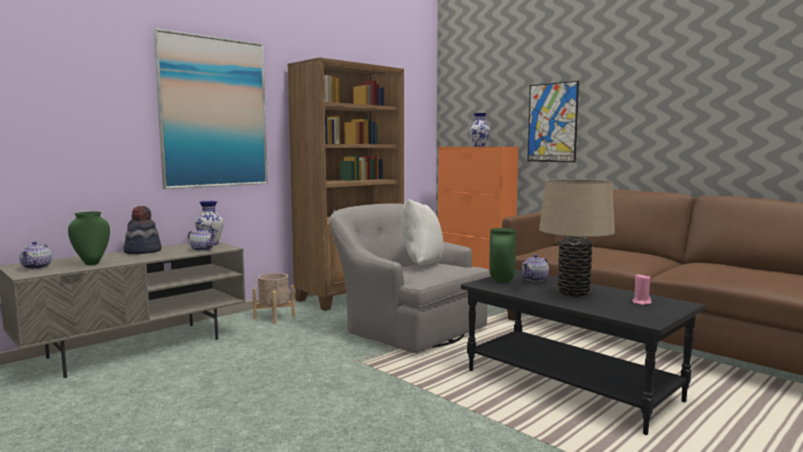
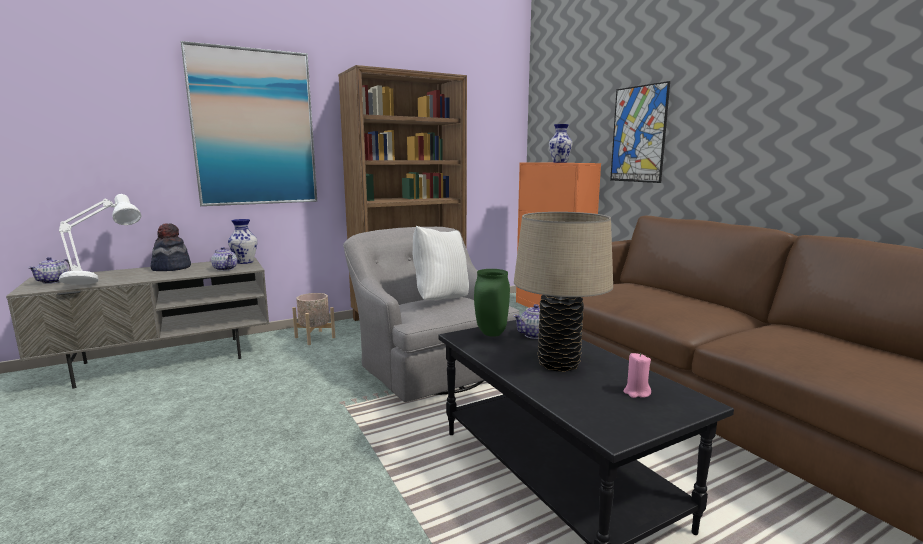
camera: 15 degrees right, 5 degrees up
(92, 263) = (103, 280): green vase -> white table lamp

